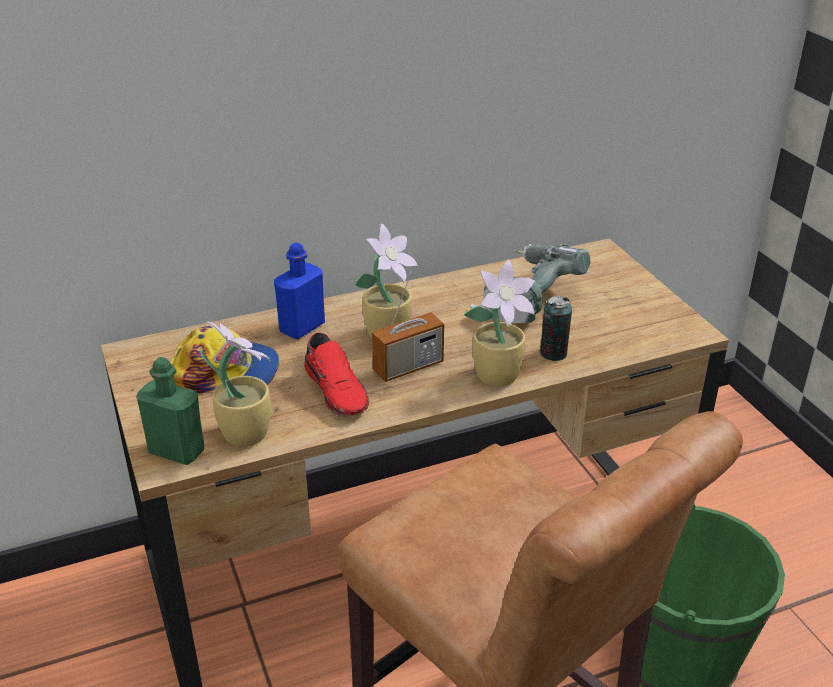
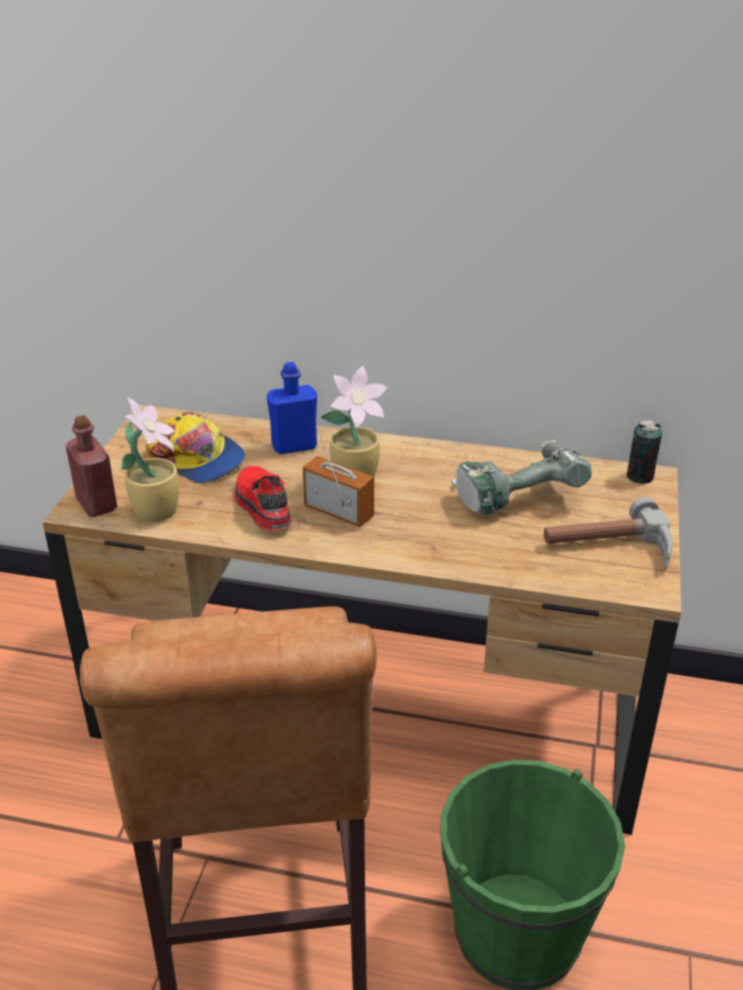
camera: 35 degrees right, 0 degrees up
(177, 451) = (96, 504): green bottle -> red bottle
(338, 390) = (261, 507): red shoe -> red shoe turned 150 degrees clockwise
(408, 367) = (339, 511): radio -> radio turned 150 degrees counterclockwise
(499, 375) = (407, 550): potted plant -> none
(553, 353) = (480, 552): can -> can (640, 477)
(637, 315) = (610, 550): none -> hammer

